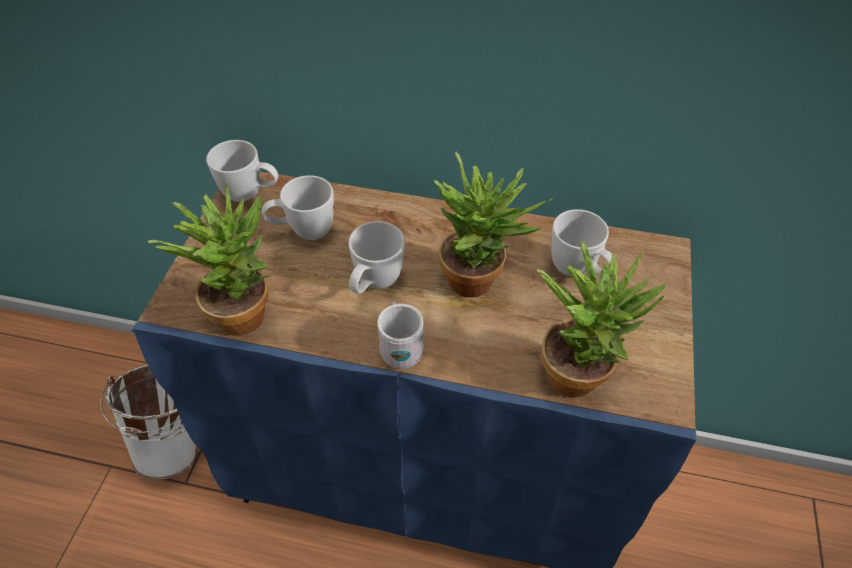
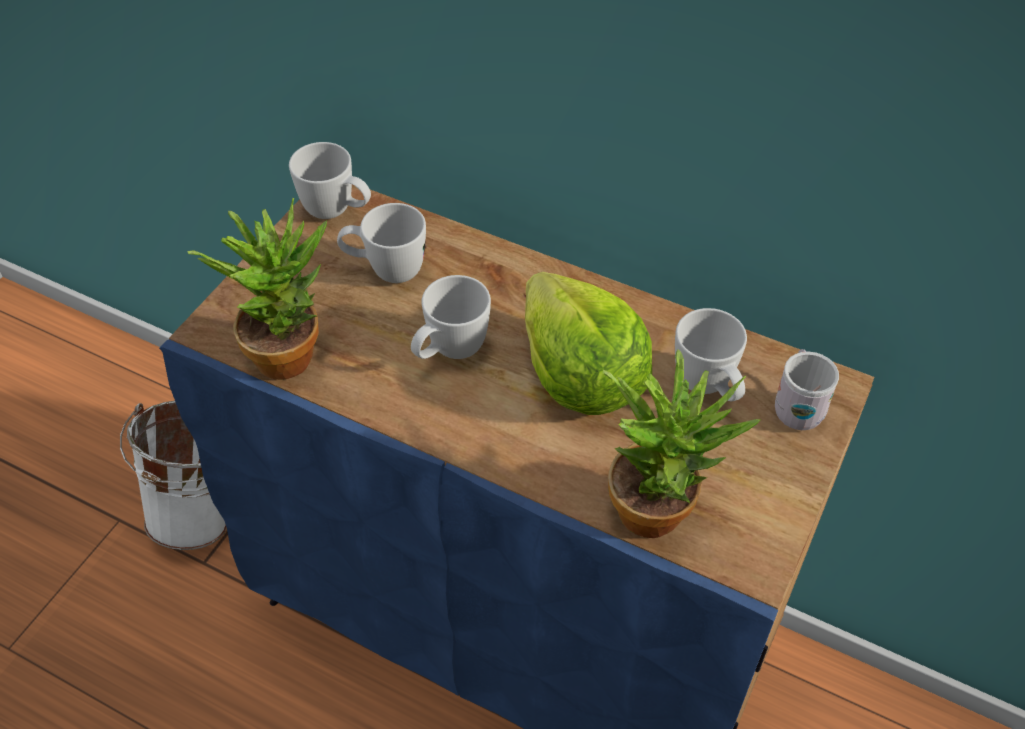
camera: 15 degrees right, 0 degrees up
(400, 348) = (455, 434): white mug -> white mug (797, 407)
(480, 281) = (580, 374): potted plant -> lettuce

